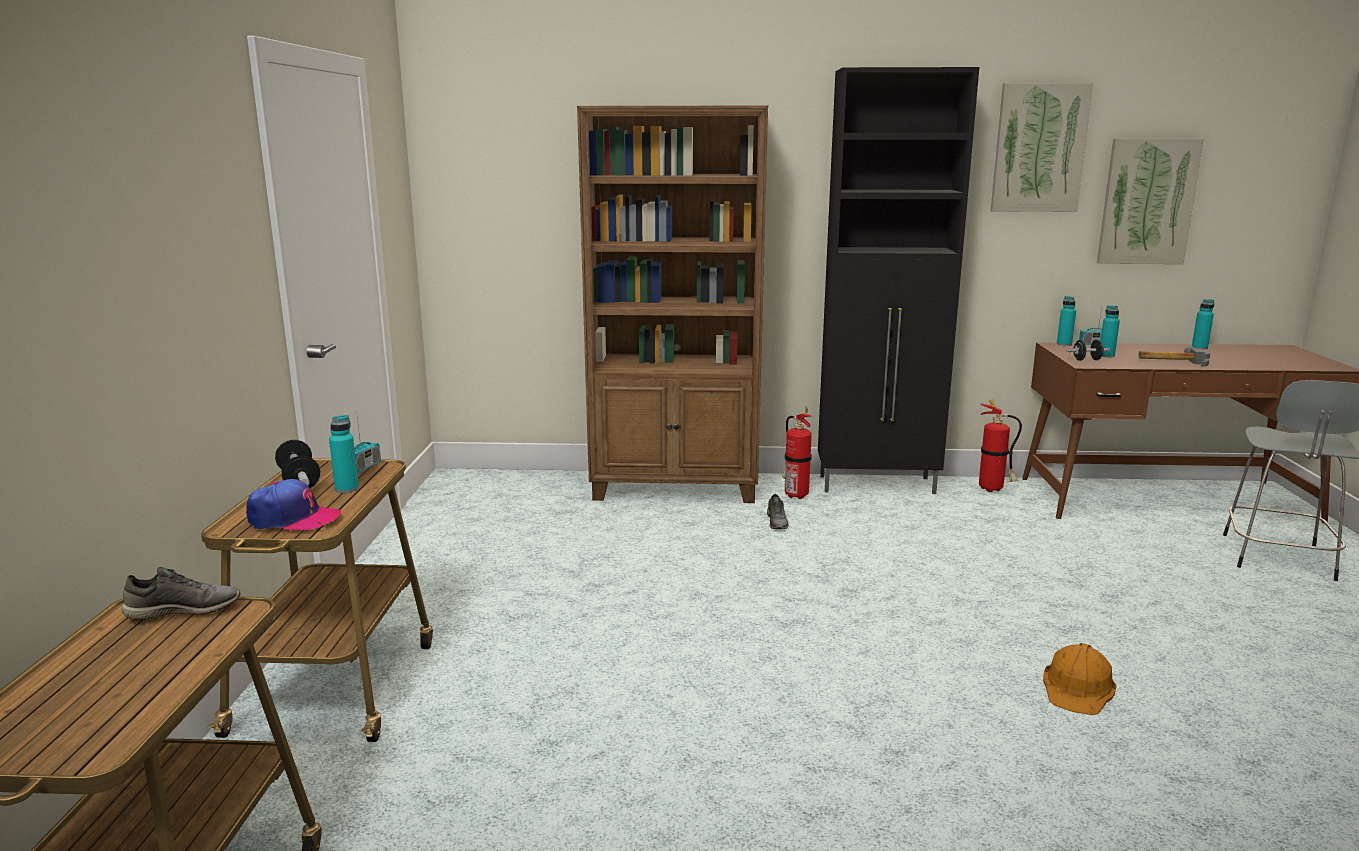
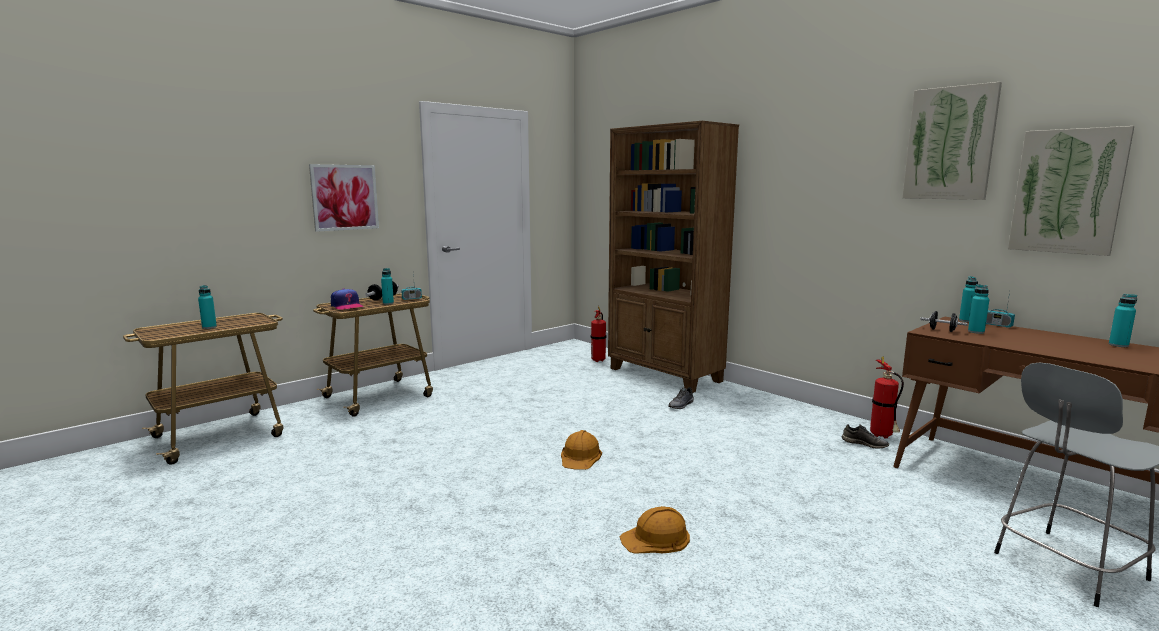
camera: 45 degrees right, 5 degrees down
(140, 673) = (209, 327): none -> turquoise bottle
(182, 270) = (344, 197): none -> picture
(184, 609) = (256, 318): grey shoe -> grey shoe (864, 444)
(794, 495) = (724, 397): fire extinguisher -> fire extinguisher (598, 360)
(826, 636) = (580, 456): none -> orange hard hat
(878, 485) = (795, 408): black cabinet -> none
(1170, 361) = (1033, 345): hammer -> none

